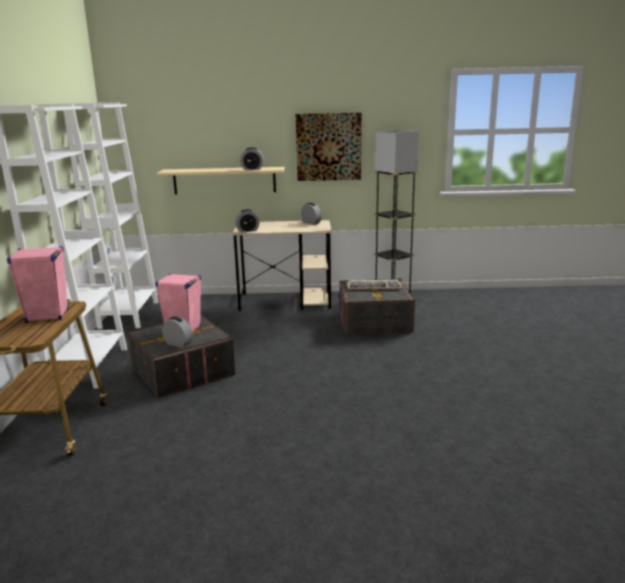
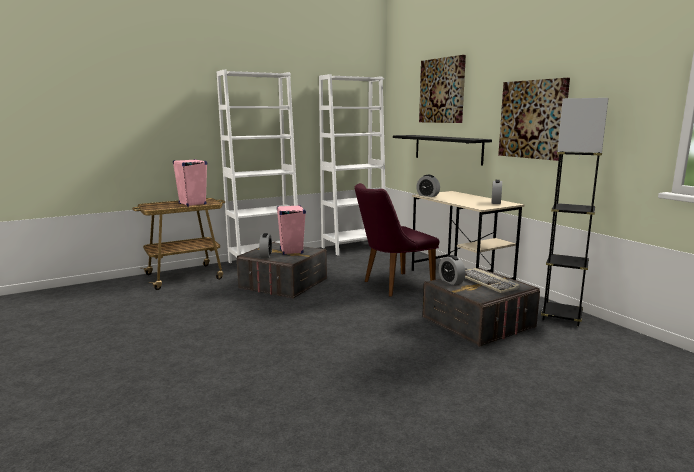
camera: 60 degrees right, 5 degrees down
(208, 120) = (442, 90): none -> picture
(224, 180) = (447, 149): beige shelf -> black shelf
(252, 169) = (454, 138): alarm clock -> alarm clock (451, 281)
(263, 327) = (392, 285): none -> purple chair

